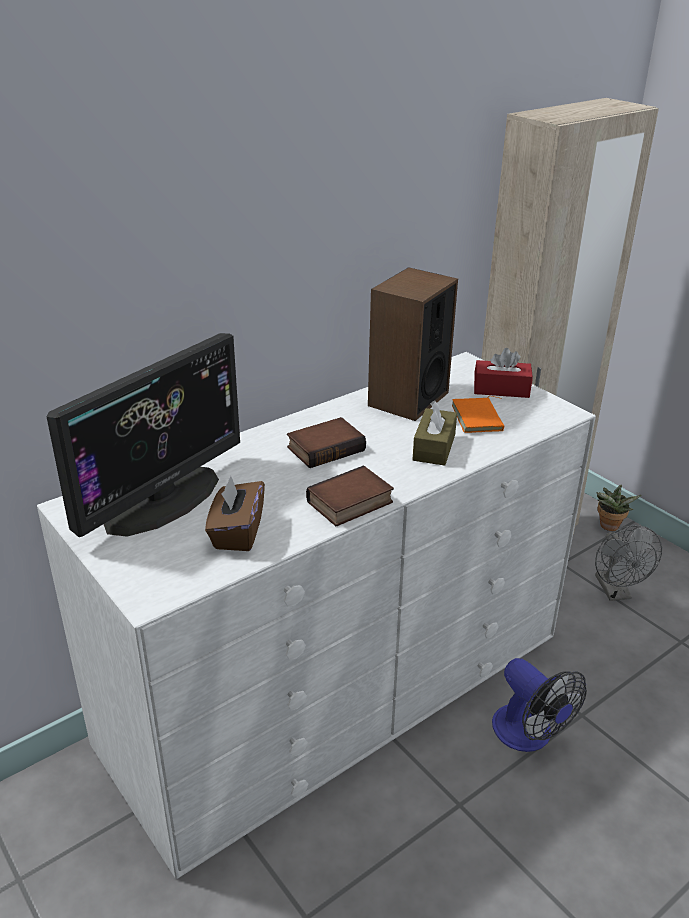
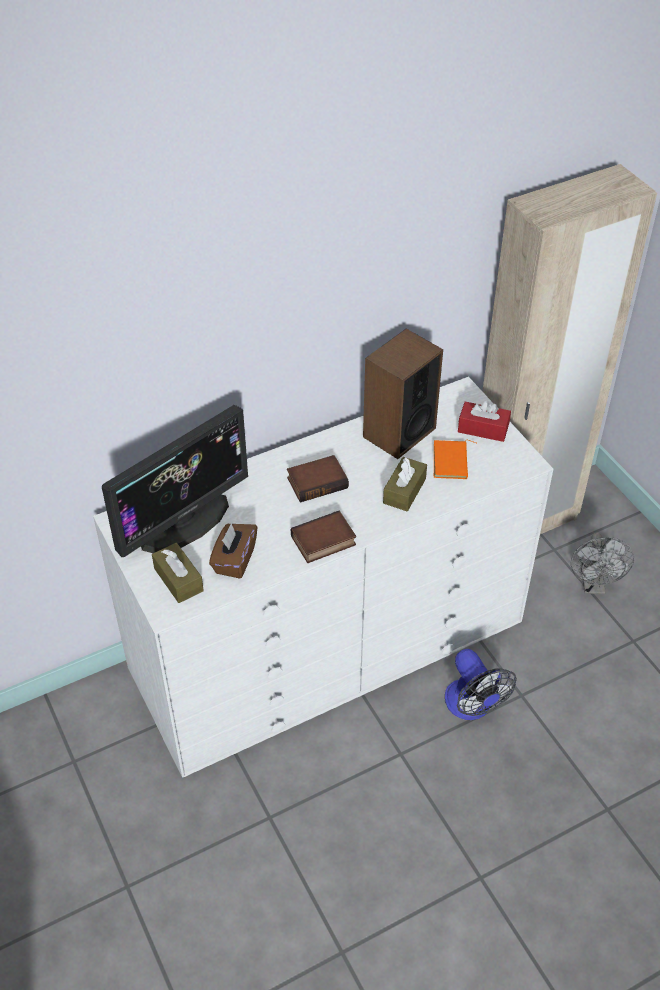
camera: 10 degrees right, 15 degrees up
(162, 561) = (178, 579): none -> brown tissue box
(608, 527) = (613, 516): potted plant -> none

